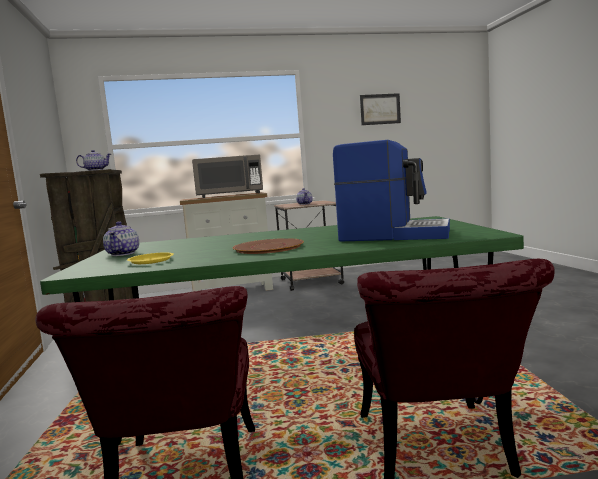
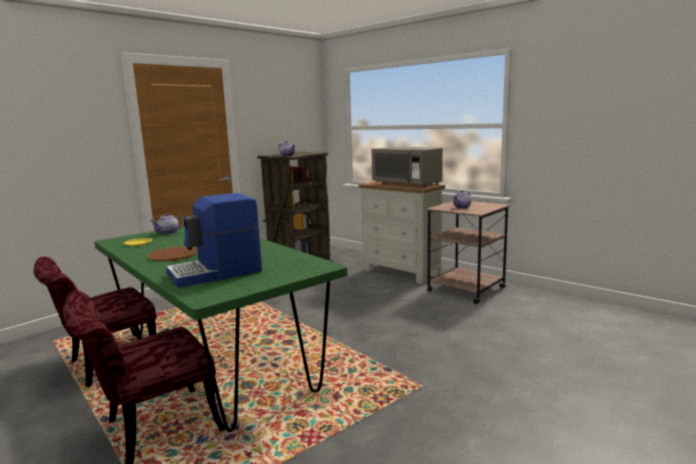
camera: 55 degrees right, 5 degrees up
(380, 109) = (616, 94): picture -> none
(394, 235) = (216, 273): coffee machine -> coffee machine turned 75 degrees clockwise

